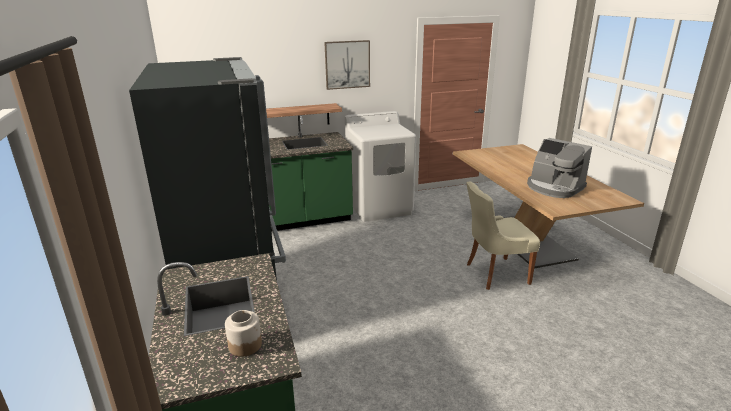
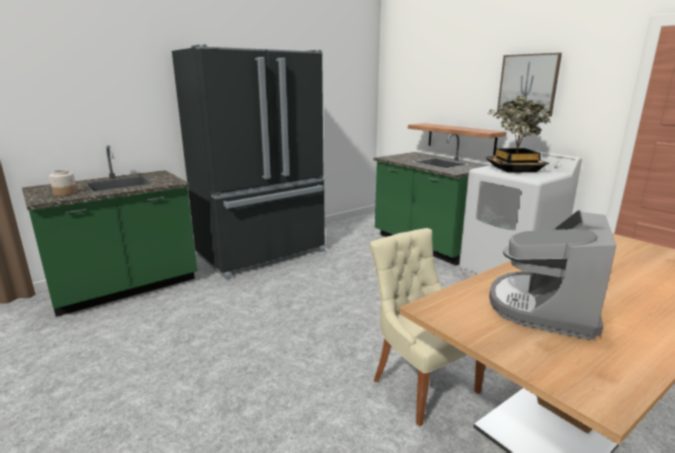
camera: 70 degrees right, 5 degrees down
(375, 130) = (514, 169): none -> potted plant

